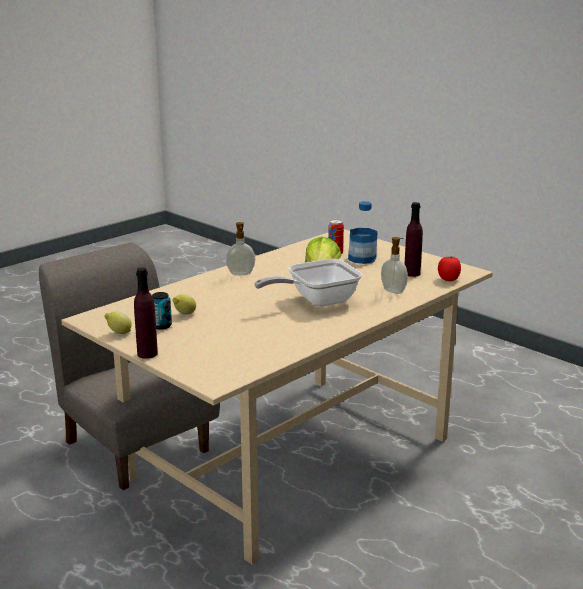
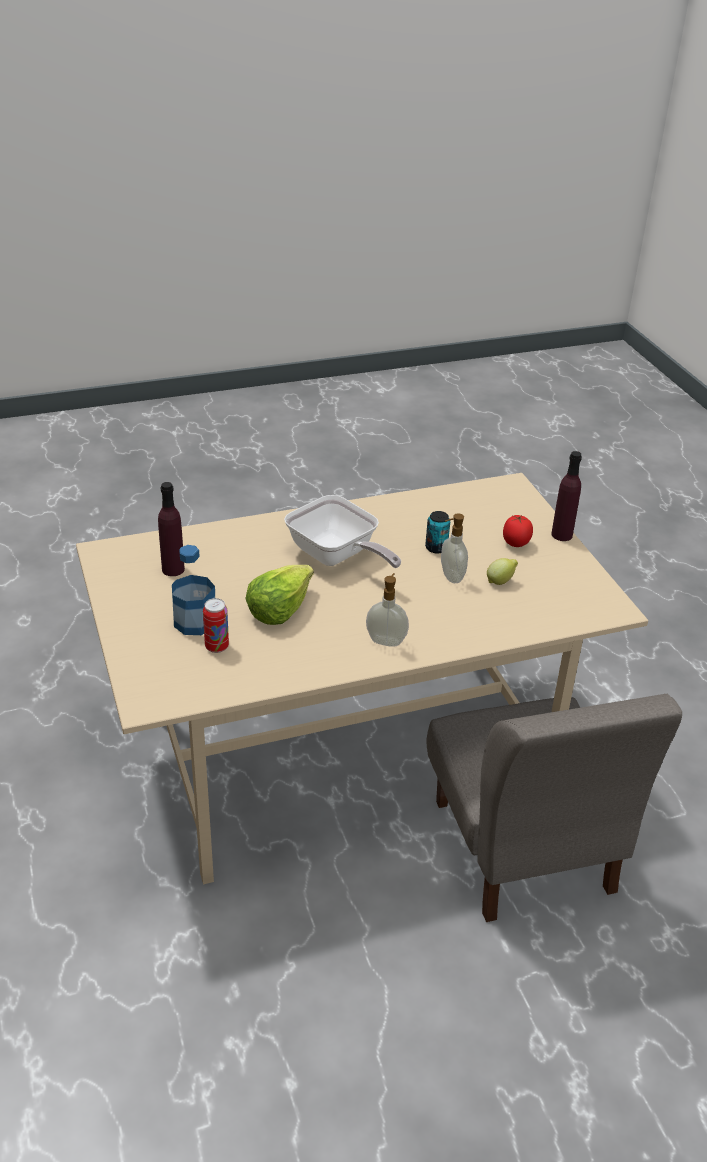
camera: 155 degrees left, 15 degrees up
(119, 333) = (584, 573): lemon -> none
(162, 326) = (533, 570): can -> can (436, 548)
(316, 301) = (337, 557): frying pan -> frying pan turned 45 degrees clockwise
(394, 291) = (234, 546): soap dispenser -> soap dispenser (451, 576)
(448, 279) = (148, 545): tomato -> tomato (516, 544)

